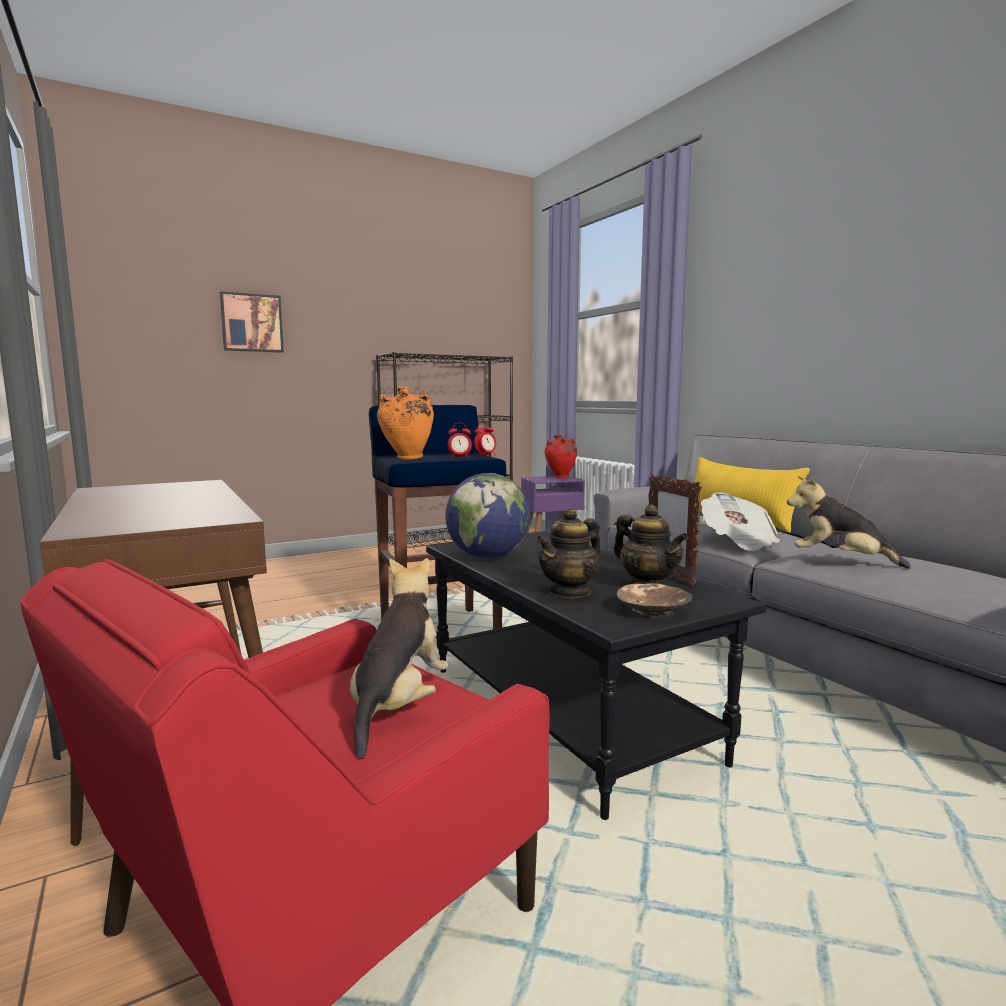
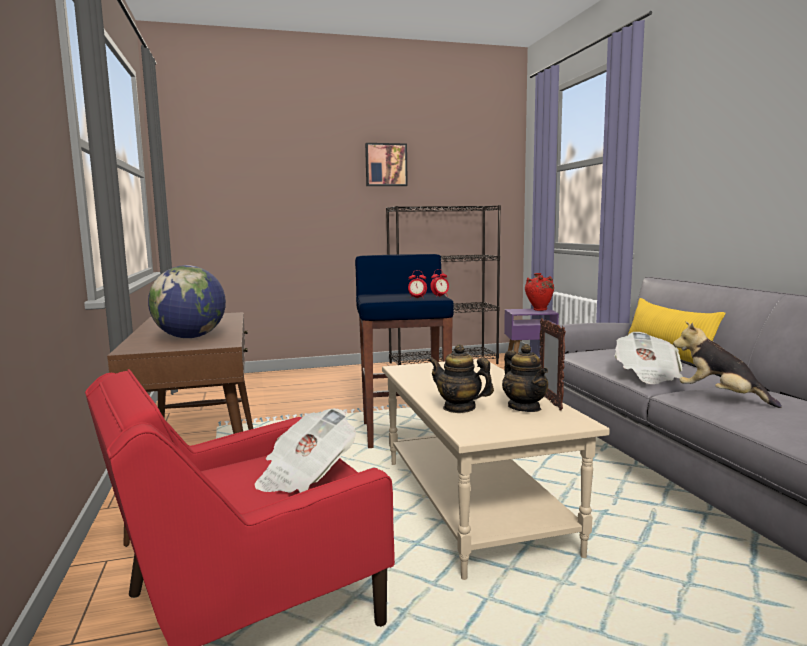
camera: 15 degrees right, 0 degrees up
(251, 323) = (290, 186): picture -> picture (386, 165)
(398, 705) = (305, 476): plush toy -> newspaper
(407, 458) = (376, 298): orange vase -> none
(488, 557) = (420, 377): globe -> globe (190, 337)
(568, 713) = (475, 504): black coffee table -> beige coffee table
(569, 591) = (459, 408): teapot -> teapot turned 60 degrees clockwise
(654, 611) = (510, 427): brown bowl -> none

